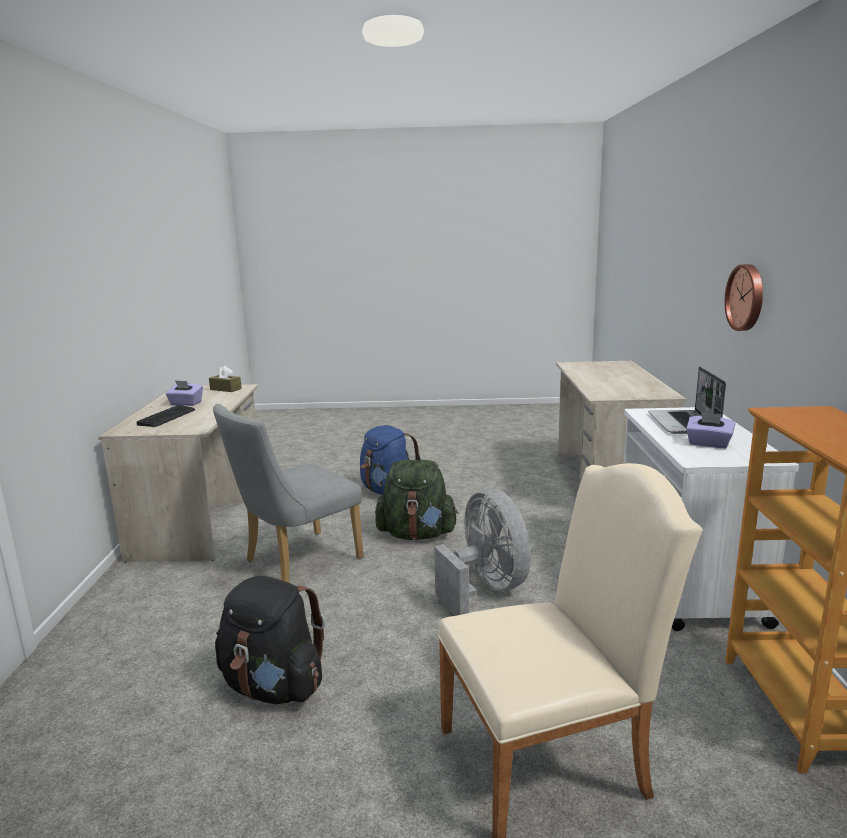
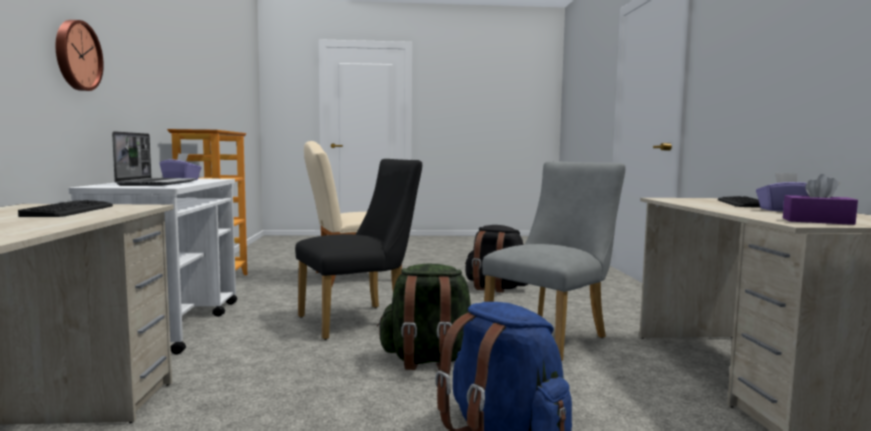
camera: 175 degrees right, 10 degrees down
(225, 389) = (817, 221): brown tissue box -> purple tissue box
(485, 589) = (360, 320): grey fan -> black chair
(618, 388) = (70, 210): none -> keyboard

